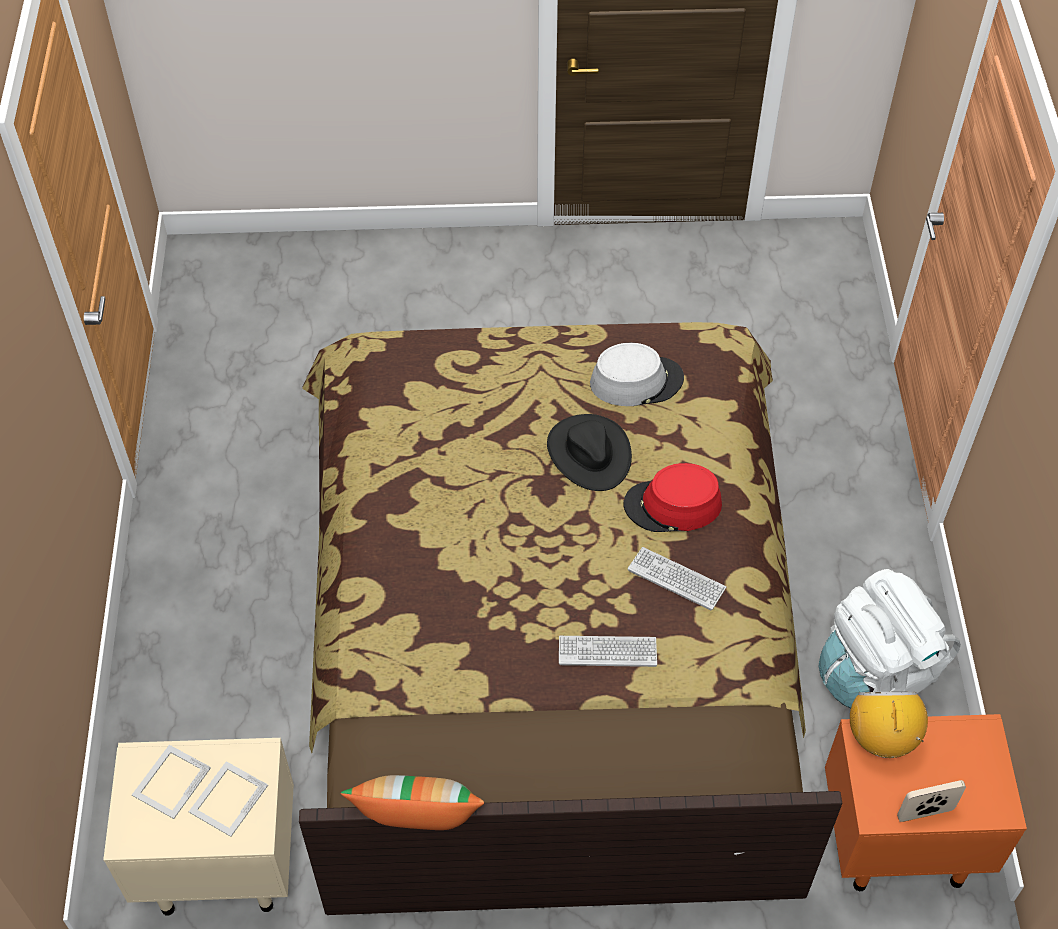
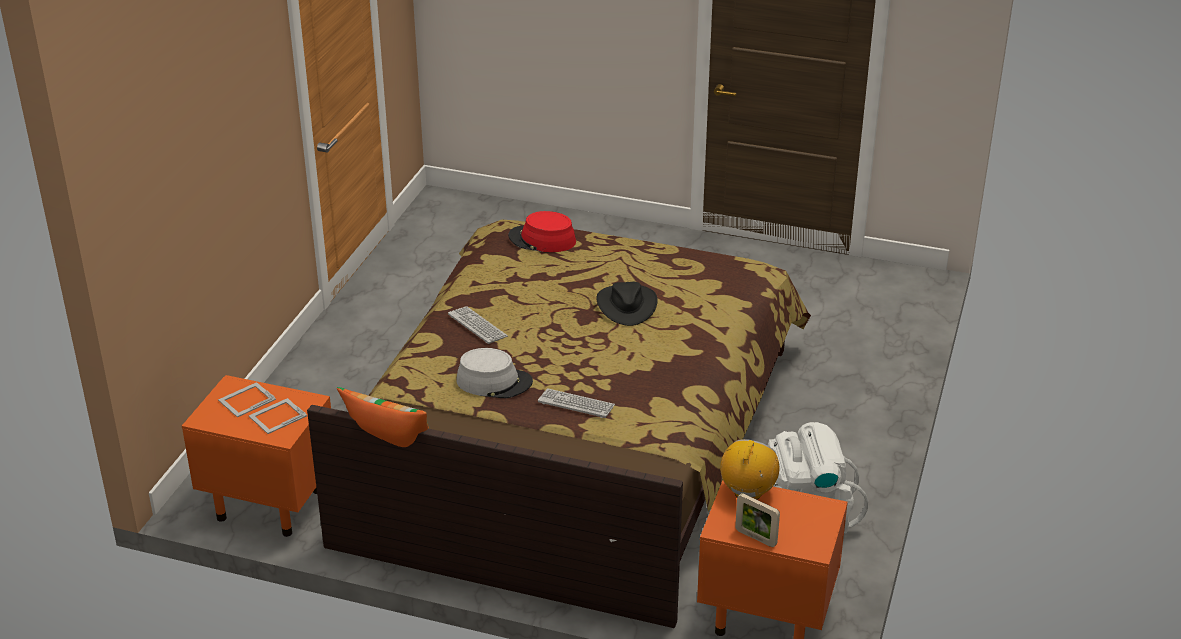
camera: 20 degrees right, 20 degrees down
(218, 863) = (268, 504): beige nightstand -> orange nightstand
(636, 381) = (684, 277): grey hat -> grey hat (494, 382)
(672, 505) = (670, 343): red hat -> red hat (542, 240)
(676, 579) = (649, 379): keyboard -> keyboard (477, 326)
(925, 813) = (756, 537): picture frame -> picture frame turned 150 degrees counterclockwise

